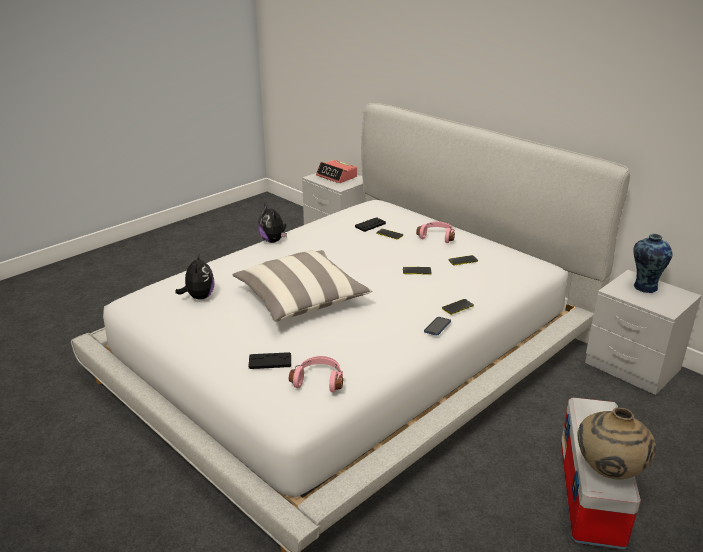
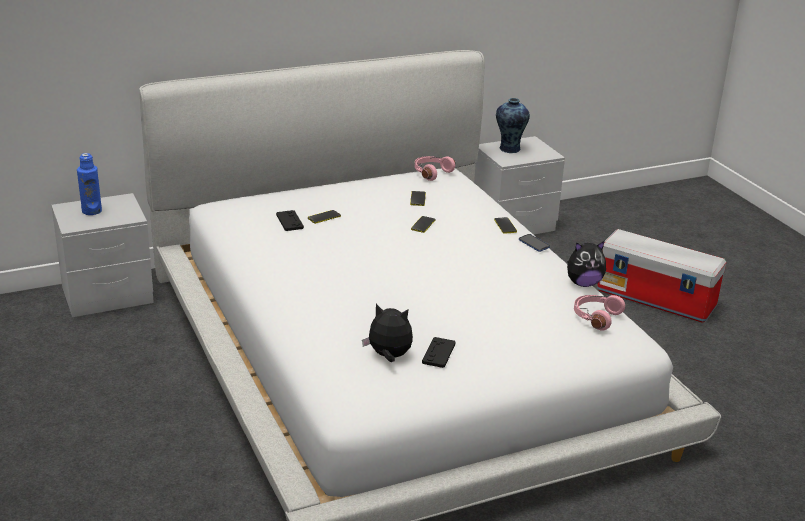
camera: 70 degrees left, 0 degrees up
(270, 361) = (553, 335): black game controller -> black game controller (438, 353)
(273, 241) = (271, 287): plush toy -> plush toy (583, 283)
(301, 299) = (440, 296): pillow -> none
(337, 176) = (91, 211): alarm clock -> blue bottle
(437, 236) = (352, 196): pink headphones -> pink headphones (431, 173)
(608, 472) = (697, 259): beige vase -> none

